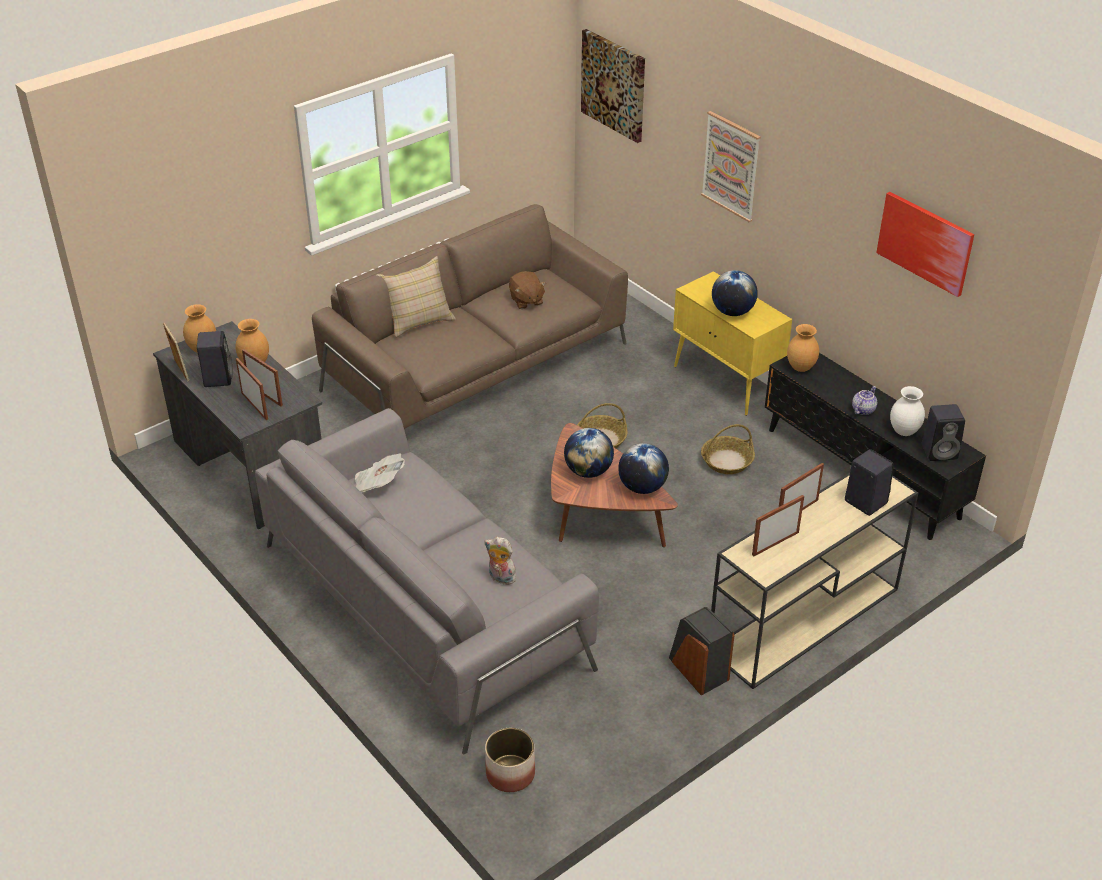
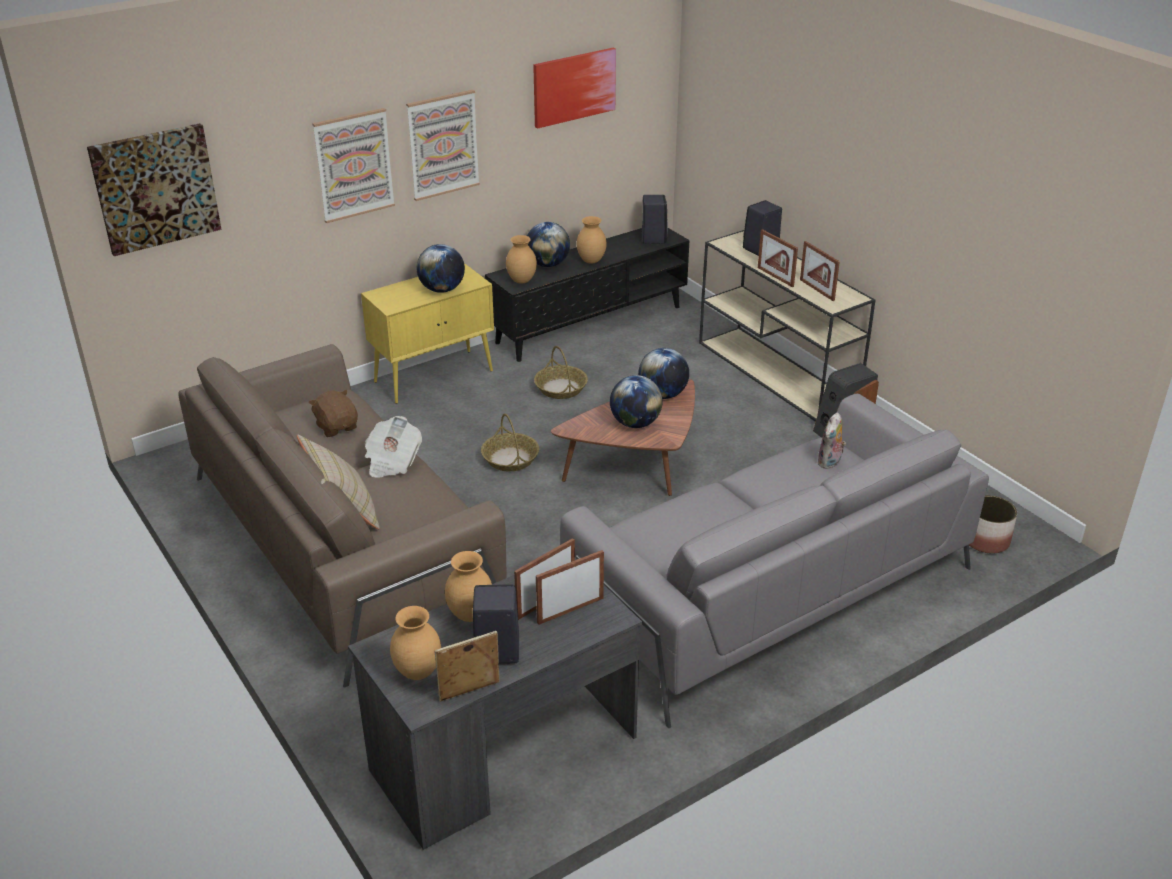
camera: 85 degrees left, 5 degrees down
(379, 484) = (677, 544): newspaper -> newspaper (392, 461)
(526, 301) = (337, 427): brown plush toy -> brown plush toy turned 105 degrees counterclockwise
(798, 203) = (443, 145): none -> picture
(843, 381) = (548, 264): none -> globe
(862, 409) = (591, 261): teapot -> brown vase
(904, 432) = (625, 248): white vase -> none

